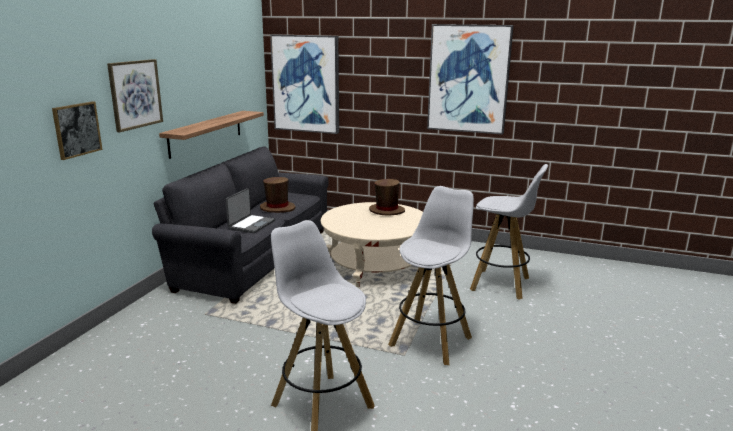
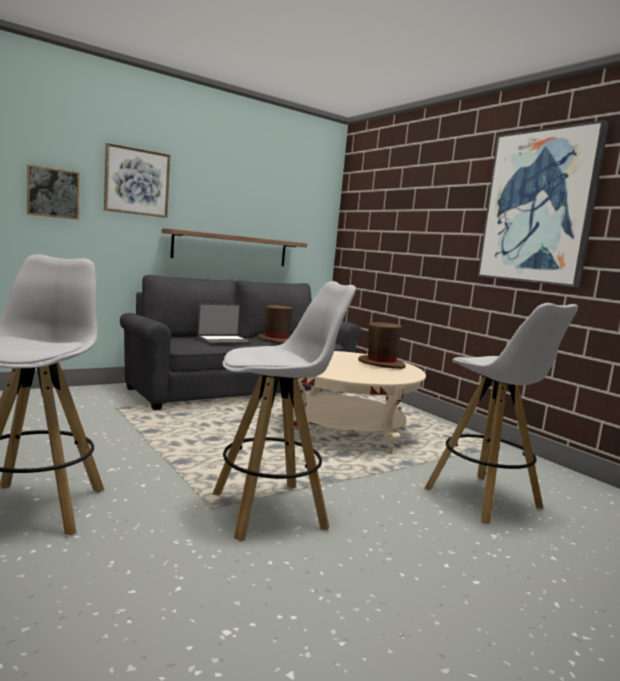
camera: 35 degrees right, 10 degrees down
(306, 84) = (369, 223): picture -> none

